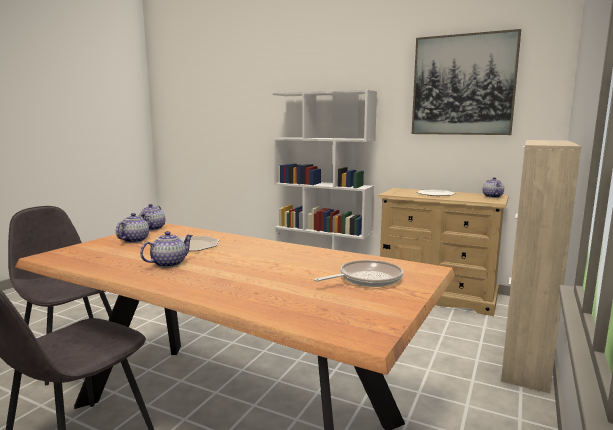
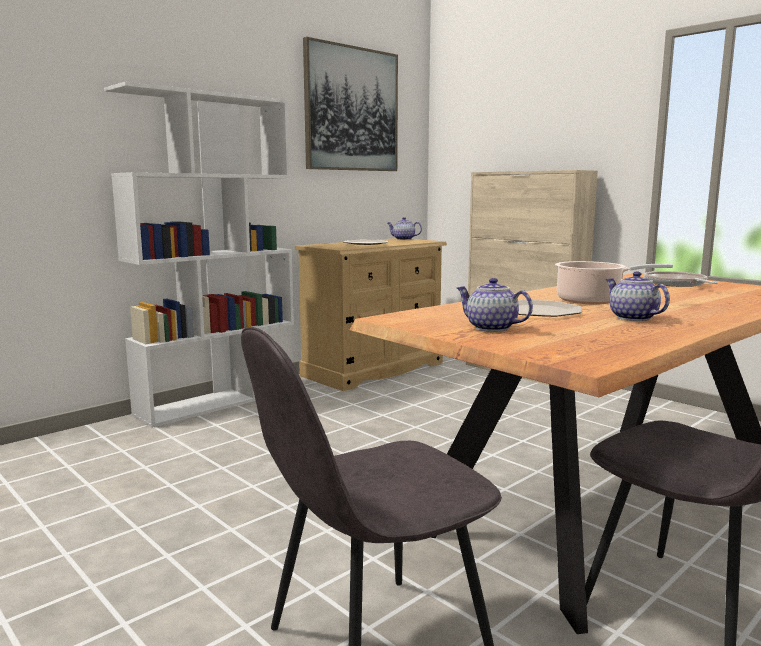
camera: 70 degrees left, 0 degrees up
(153, 228) = (407, 321): teapot -> none
(239, 255) = (592, 301): none -> cooking pot

